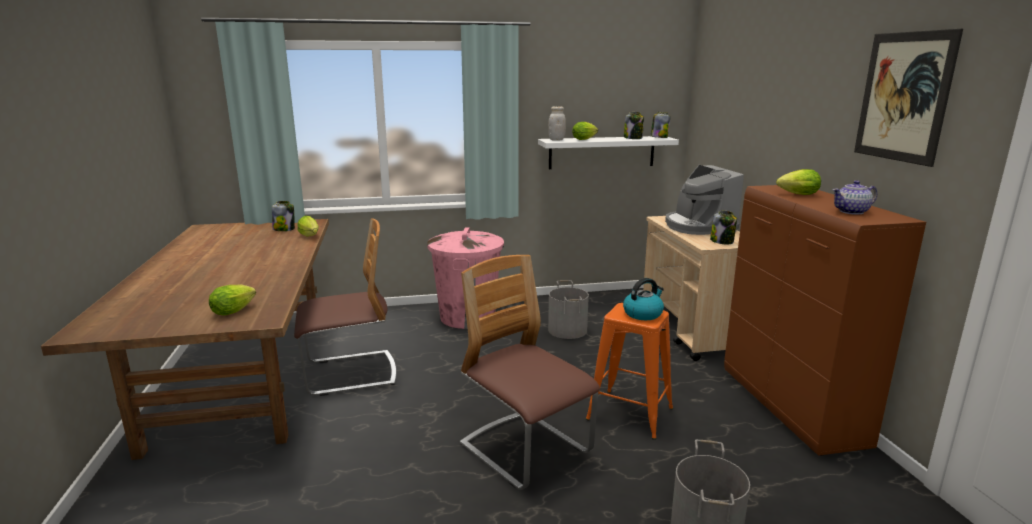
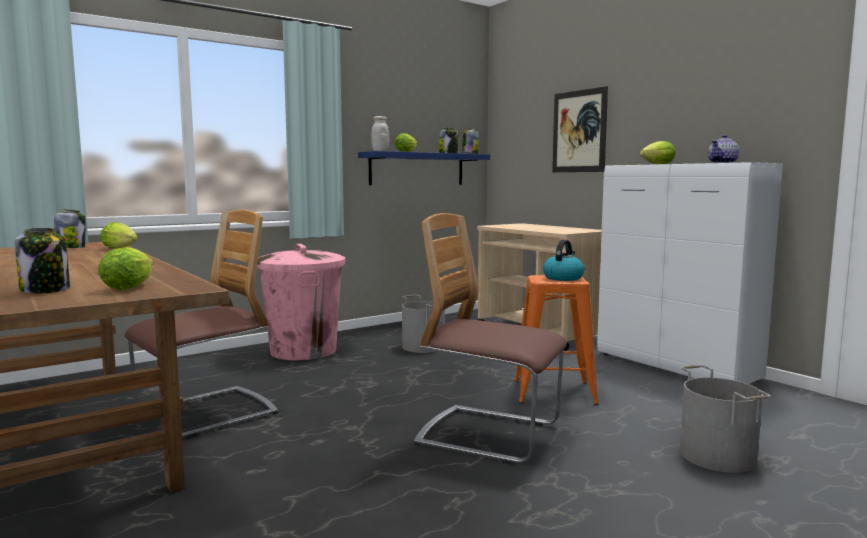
camera: 25 degrees left, 10 degrees down
(602, 152) = (417, 169): white shelf -> blue shelf
(698, 226) = (534, 227): coffee machine -> none
(722, 241) = (571, 230): jar -> jar (46, 290)
(791, 408) = (676, 367): brown cabinet -> white cabinet
(903, 97) = (738, 70): picture -> picture (579, 131)

